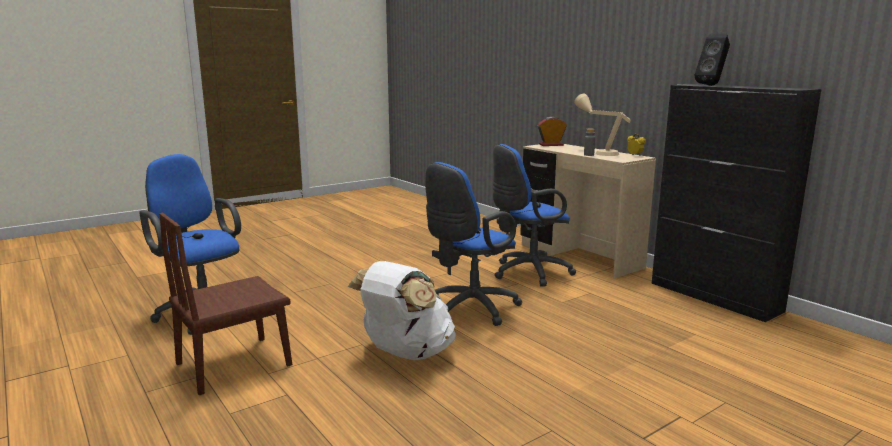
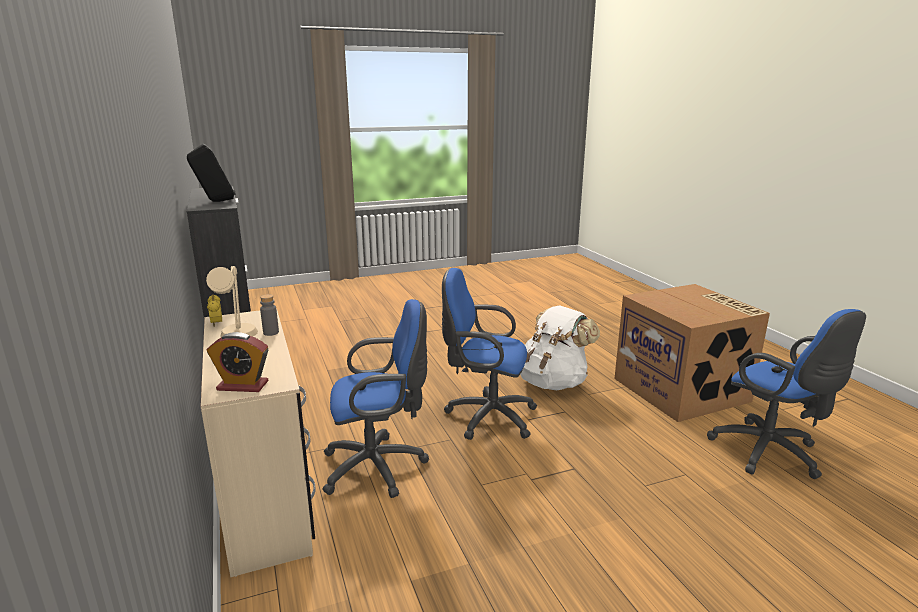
camera: 165 degrees left, 5 degrees up
(234, 364) = (682, 390): brown chair -> cardboard box
(469, 310) = (486, 417): blue office chair -> blue office chair turned 135 degrees counterclockwise

